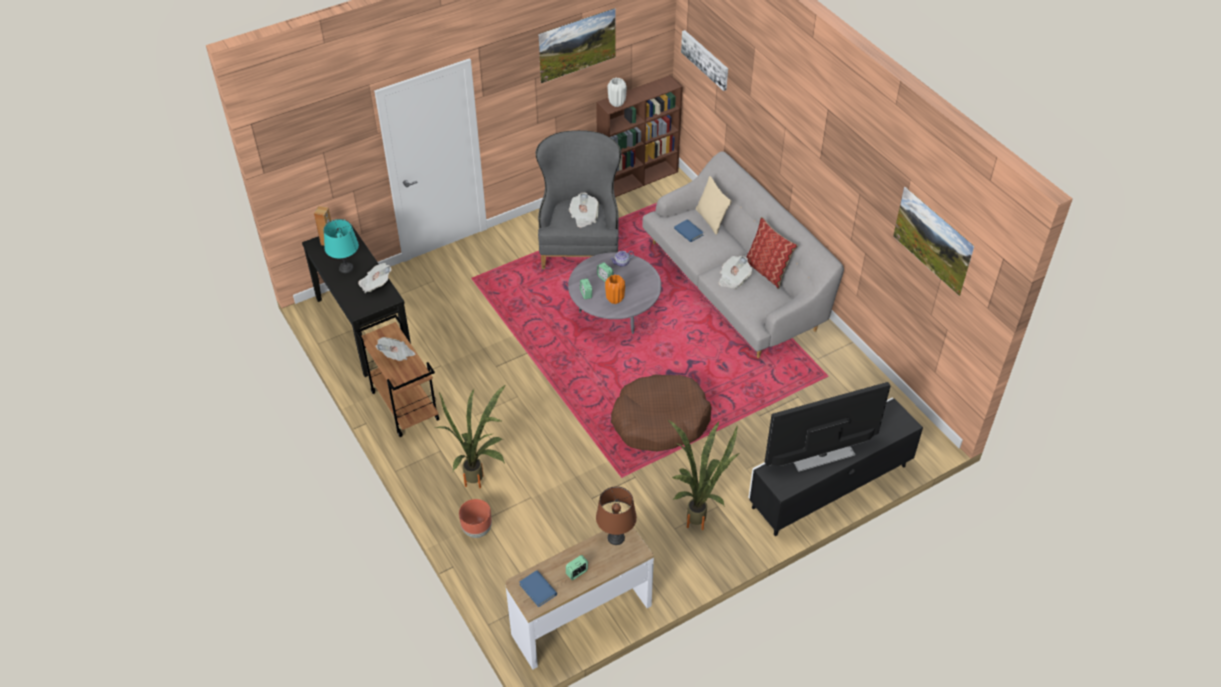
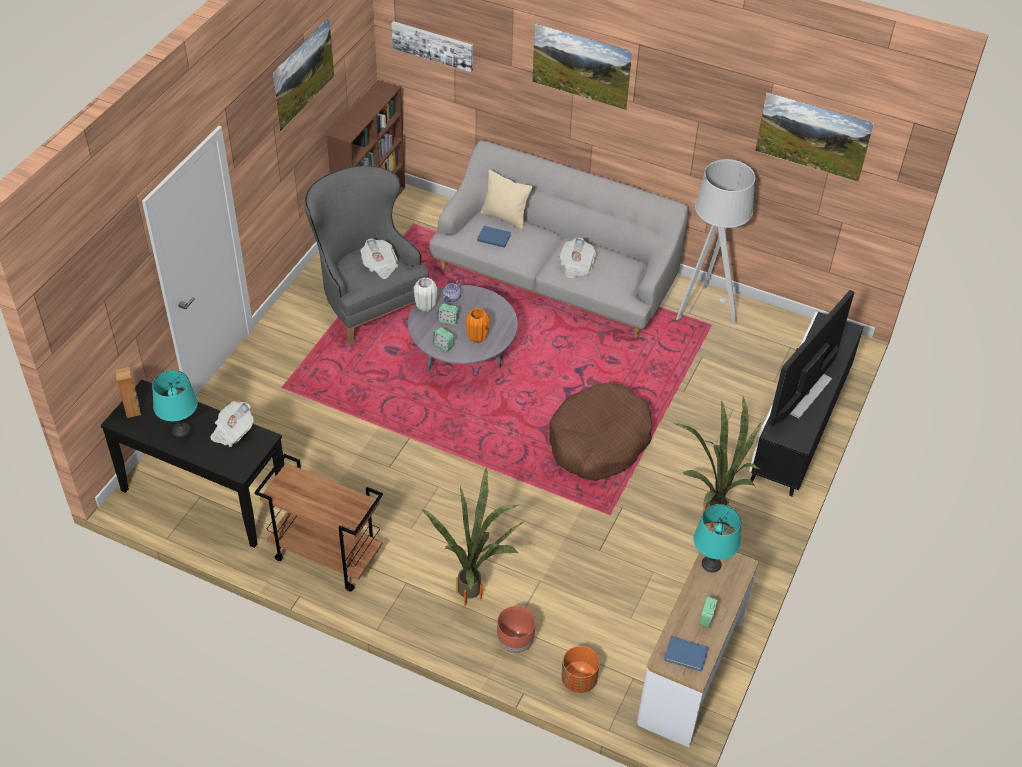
camera: 35 degrees left, 0 degrees up
(396, 355) = (320, 497): newspaper -> none
(498, 579) = (579, 680): none -> orange planter
(616, 103) = (349, 128): white vase -> white vase (425, 306)
(616, 538) = (712, 564): brown table lamp -> turquoise table lamp
(767, 271) = (600, 244): pillow -> none
(788, 126) = (579, 81): none -> picture
(834, 362) = (706, 309): none -> grey floor lamp

